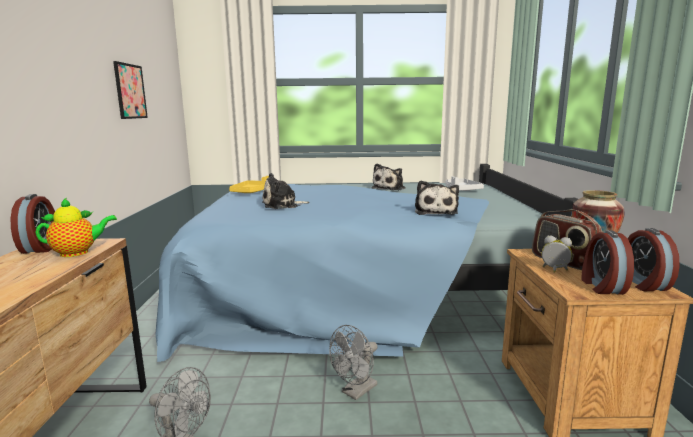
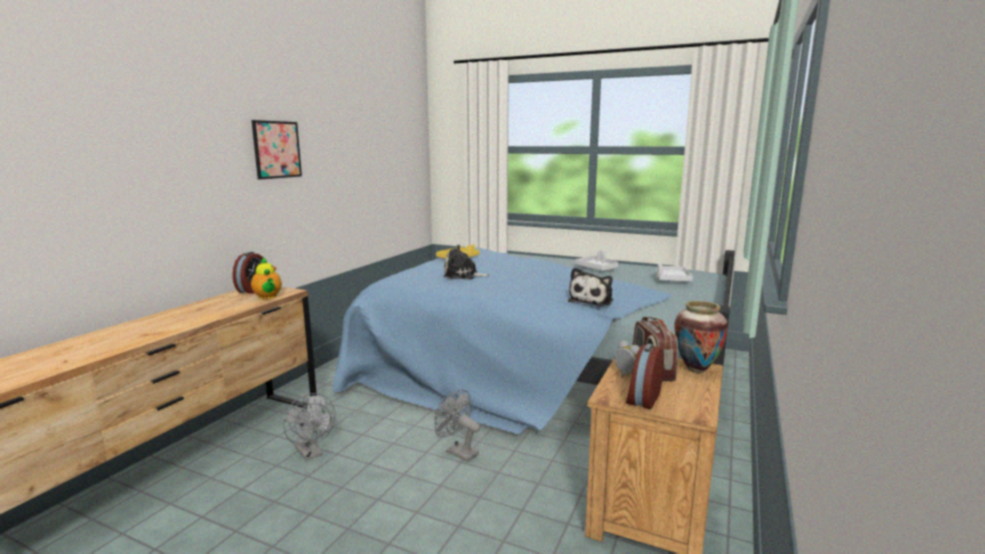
camera: 25 degrees right, 0 degrees up
(78, 253) = (268, 297): teapot -> teapot turned 60 degrees clockwise
(130, 91) = (364, 164): picture -> picture (277, 149)
(356, 392) = (458, 452): grey fan -> grey fan turned 60 degrees clockwise
(390, 188) = (597, 269): plush toy -> grey tray
(641, 283) = (690, 404): alarm clock -> none

